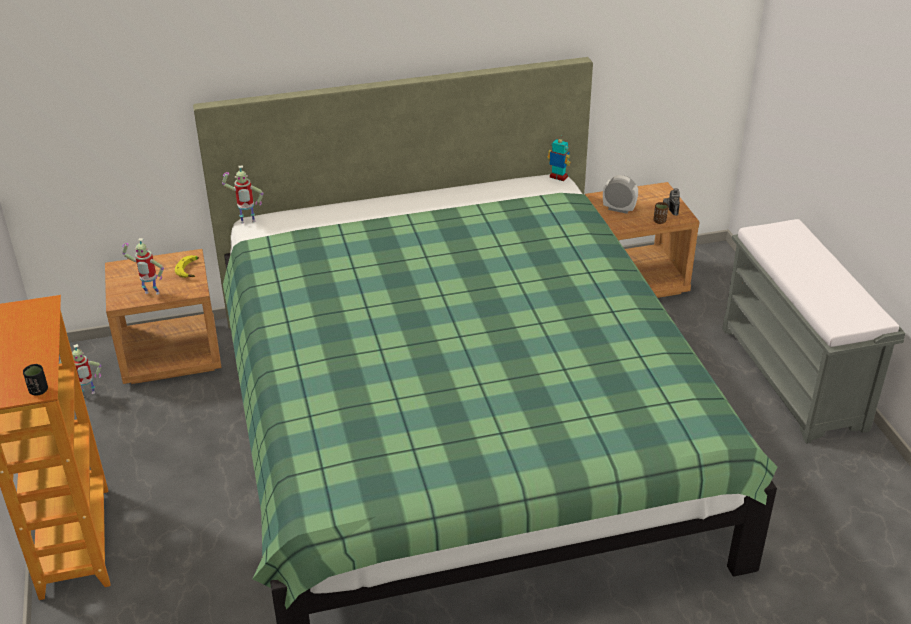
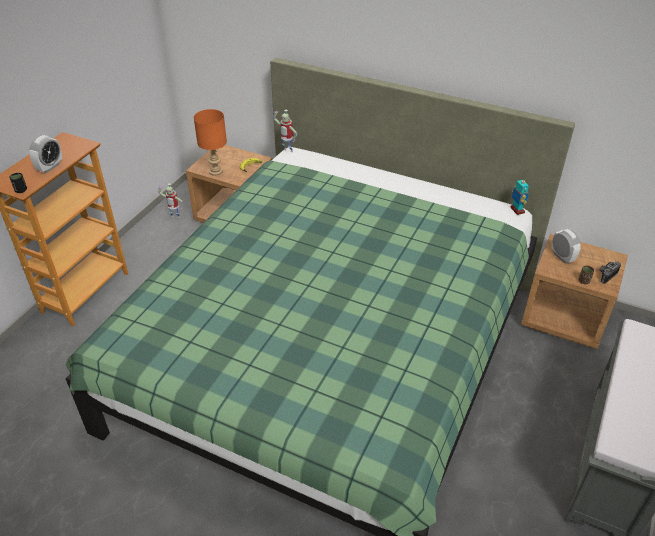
camera: 40 degrees right, 5 degrees up
(35, 349) = (50, 167): none -> alarm clock
(151, 294) = (216, 171): toy robot -> orange table lamp

